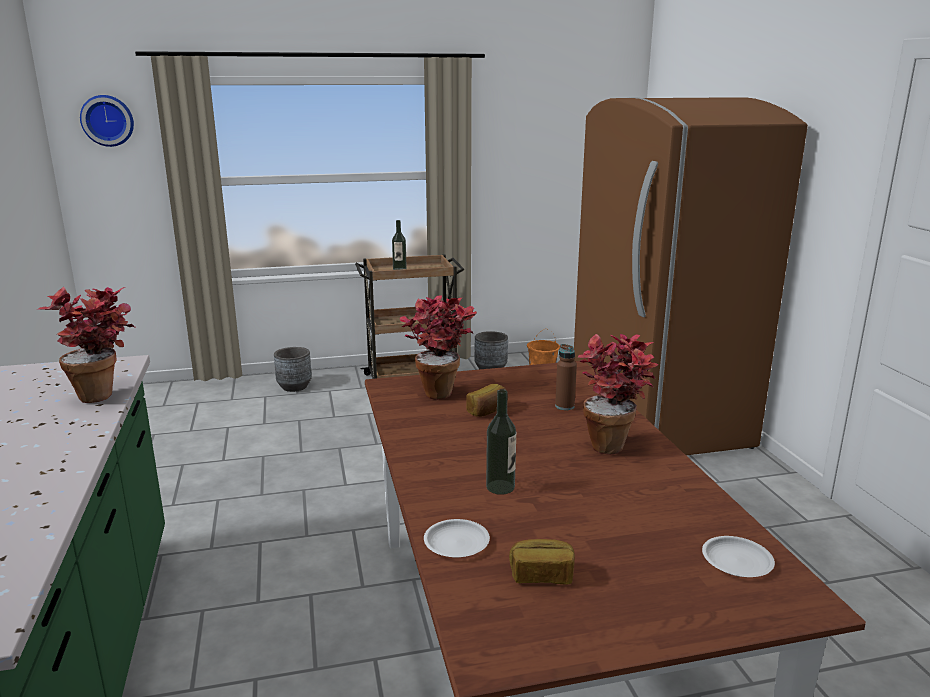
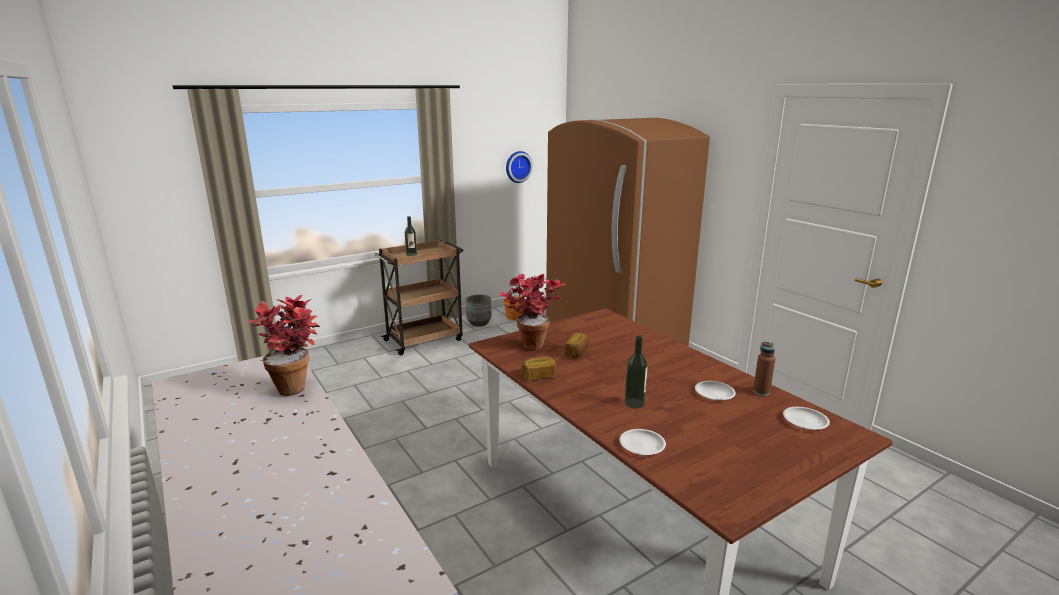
camera: 20 degrees left, 0 degrees up
(108, 120) = (144, 146): wall clock -> wall clock (517, 166)
(294, 387) = (332, 359): grey planter -> none
(542, 575) = (710, 453): bread -> bread (538, 376)
(564, 406) = (623, 342): brown bottle -> brown bottle (761, 392)
(613, 443) = (675, 362): potted plant -> none
(629, 495) = (714, 393): none -> white plate

